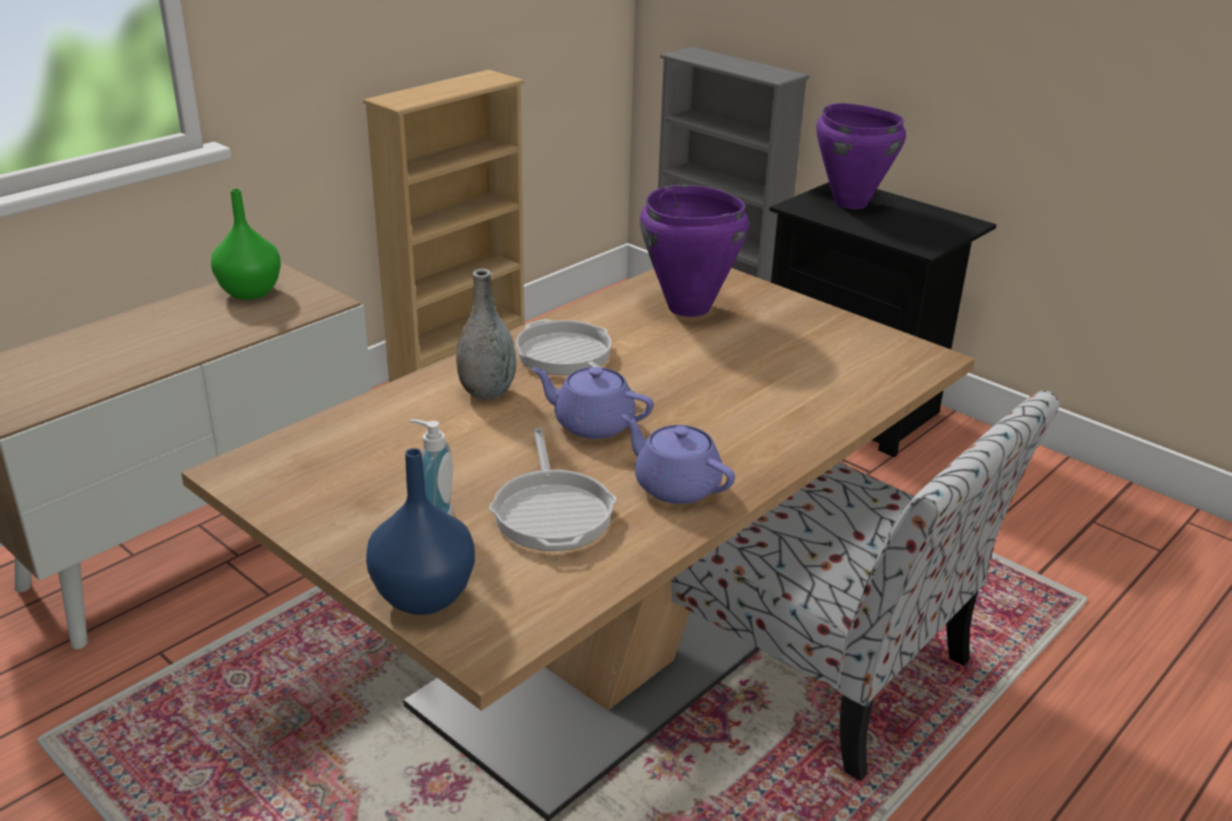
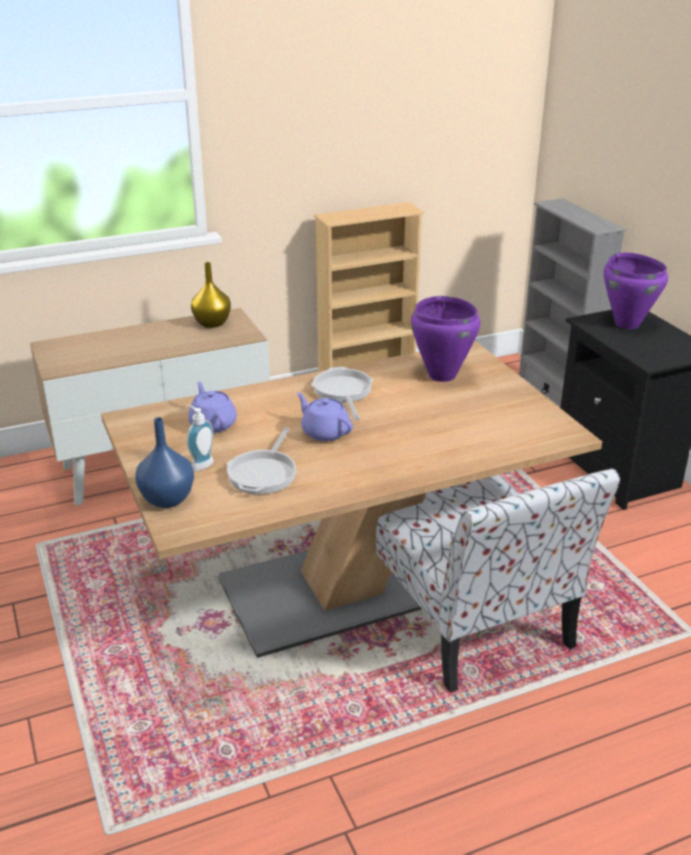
camera: 25 degrees right, 0 degrees up
(248, 292) = (211, 323): green vase -> yellow vase
(487, 392) = (282, 403): grey vase -> none
(675, 485) = (341, 475): purple teapot -> purple teapot (212, 424)

